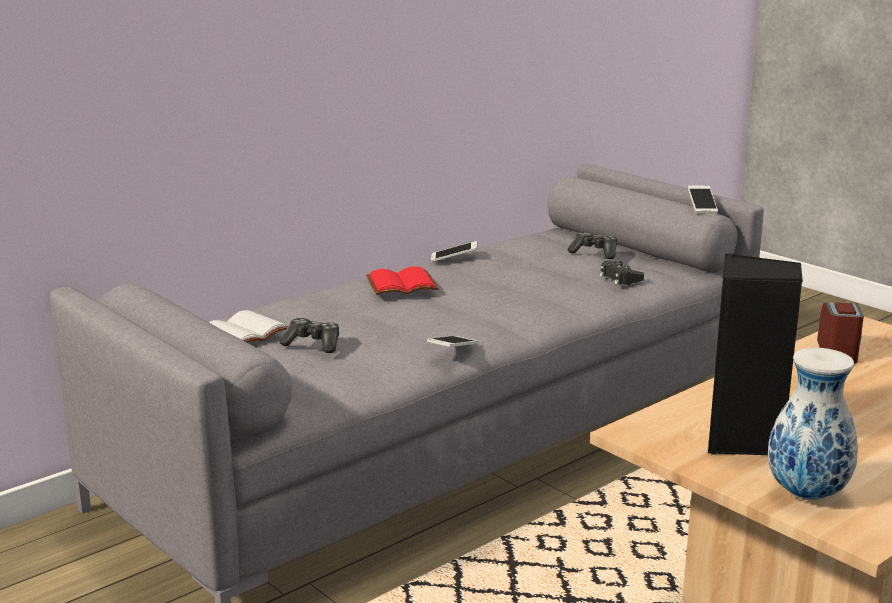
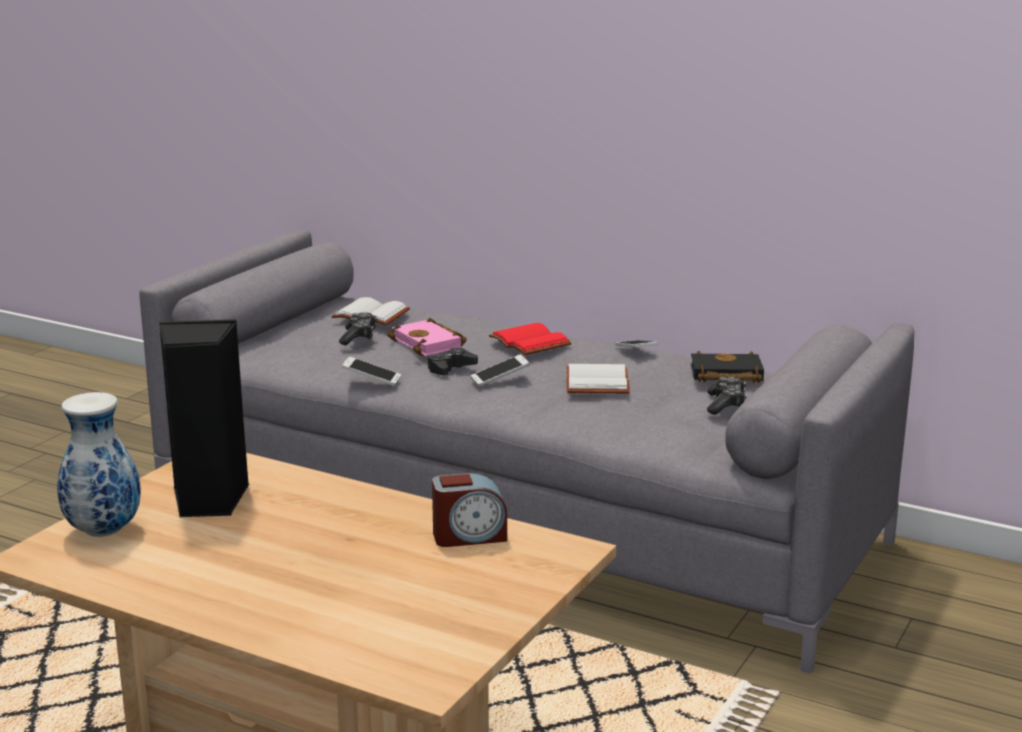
camera: 70 degrees right, 0 degrees up
(368, 318) = (430, 344): none -> pink book
(523, 278) = (599, 383): none -> white book
(530, 244) = (724, 375): none -> black book
(620, 278) = (648, 424): black game controller -> black game controller (450, 368)
(702, 206) = (789, 392): phone -> phone (500, 378)

